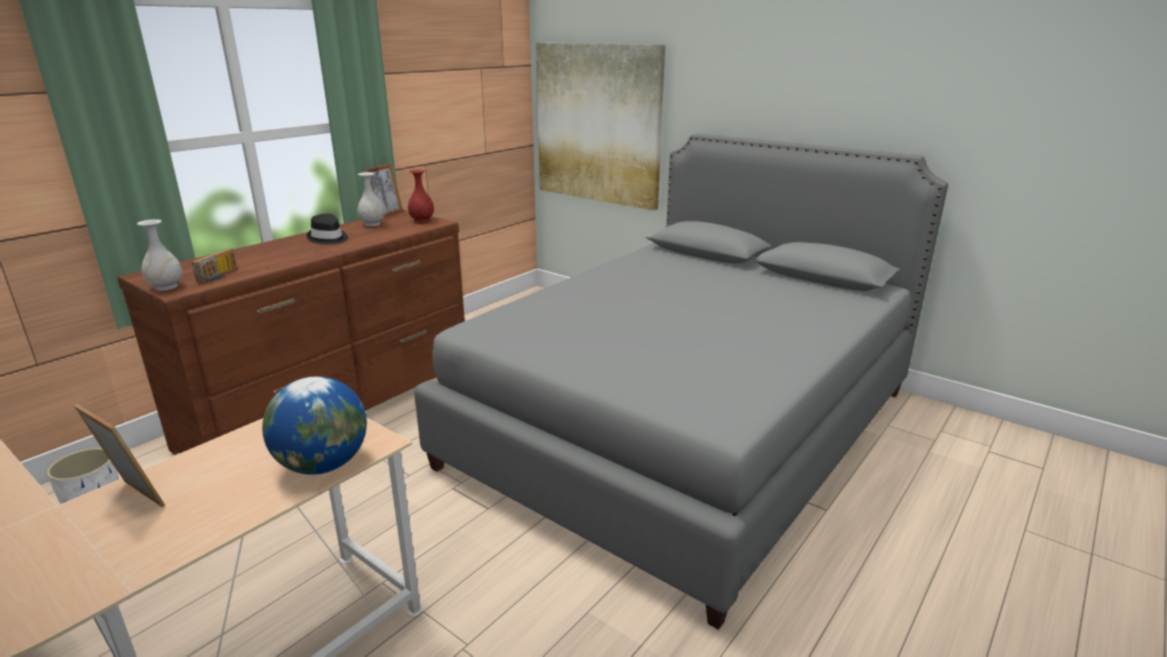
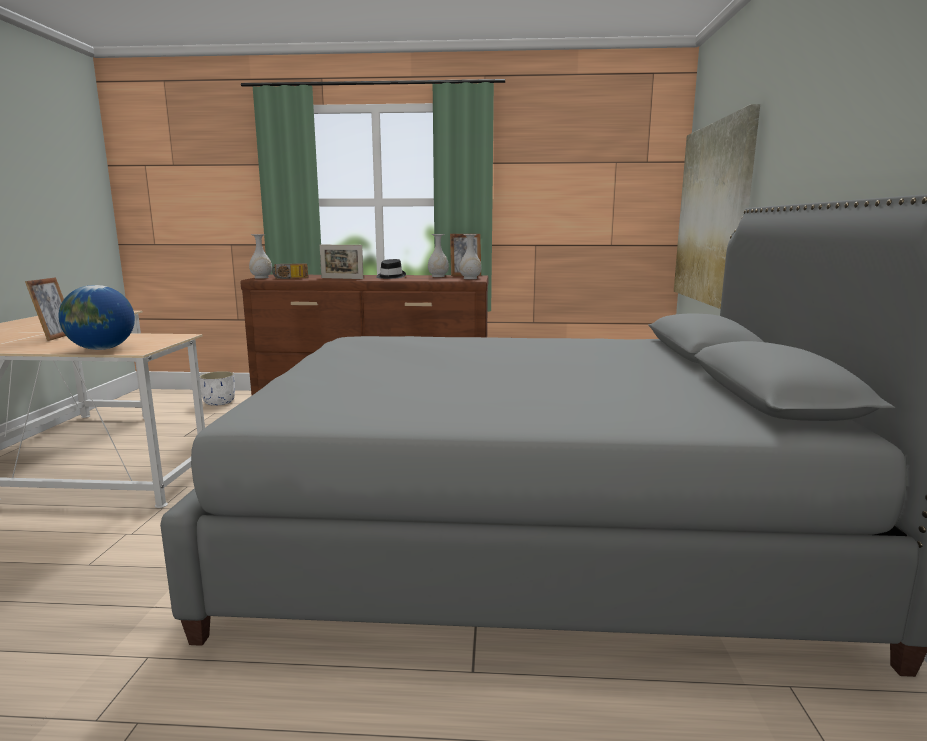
camera: 55 degrees right, 10 degrees down
(288, 257) = (342, 278): none -> picture frame
(422, 220) = (470, 278): red vase -> white vase

